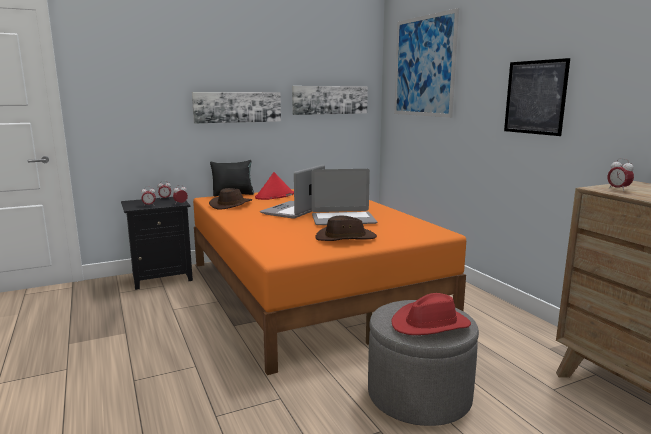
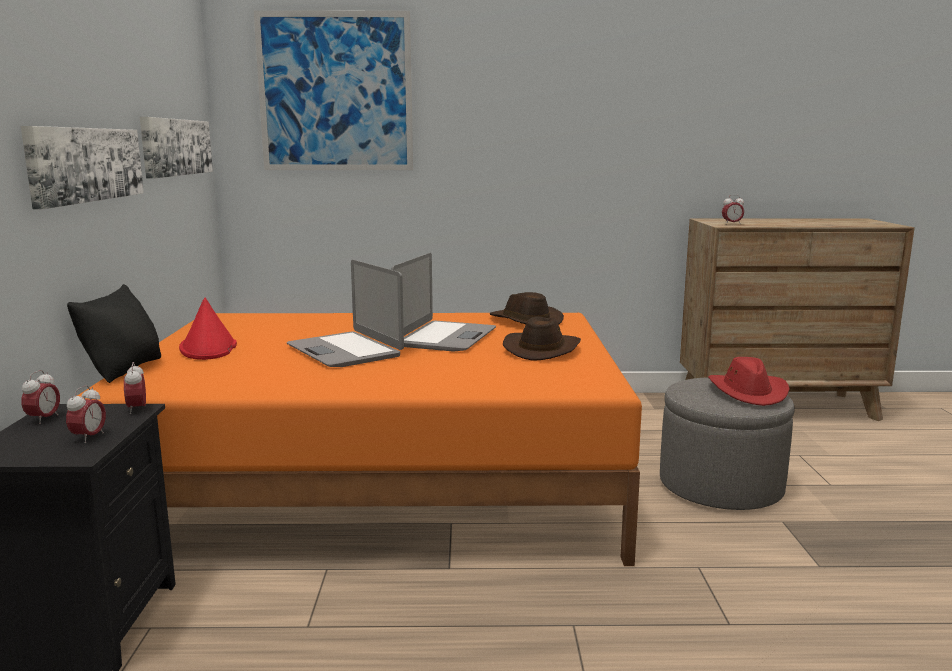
camera: 65 degrees left, 0 degrees up
(231, 205) = (218, 379): brown hat -> brown hat (525, 321)
(535, 97) = (559, 139): picture -> none

